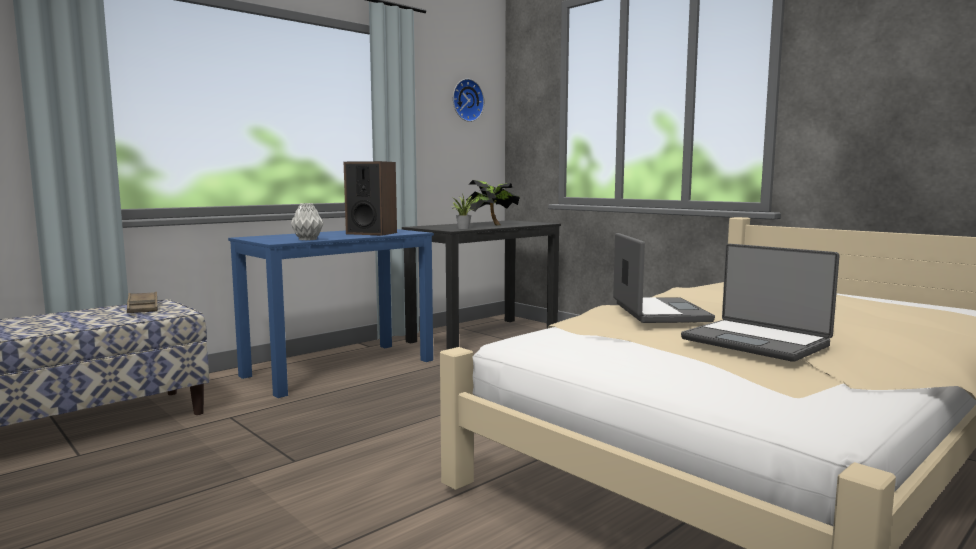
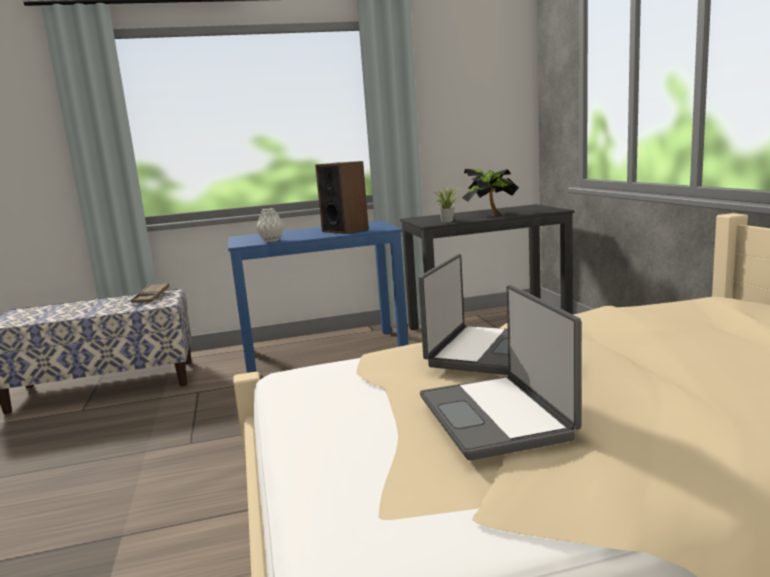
camera: 30 degrees right, 5 degrees up
(466, 100) = (484, 79): wall clock -> none

